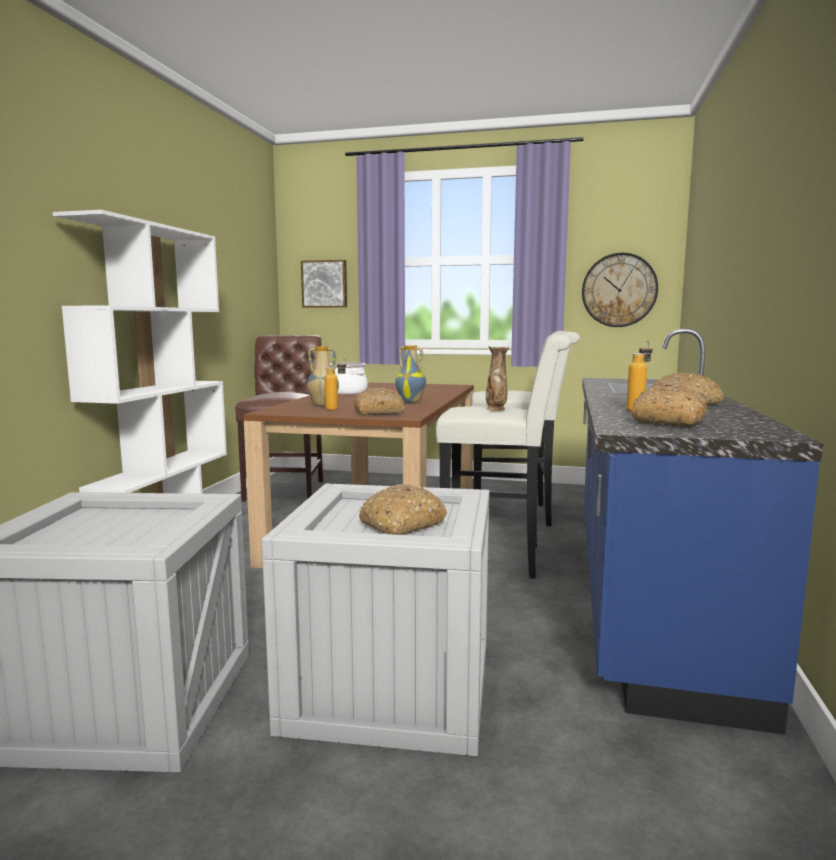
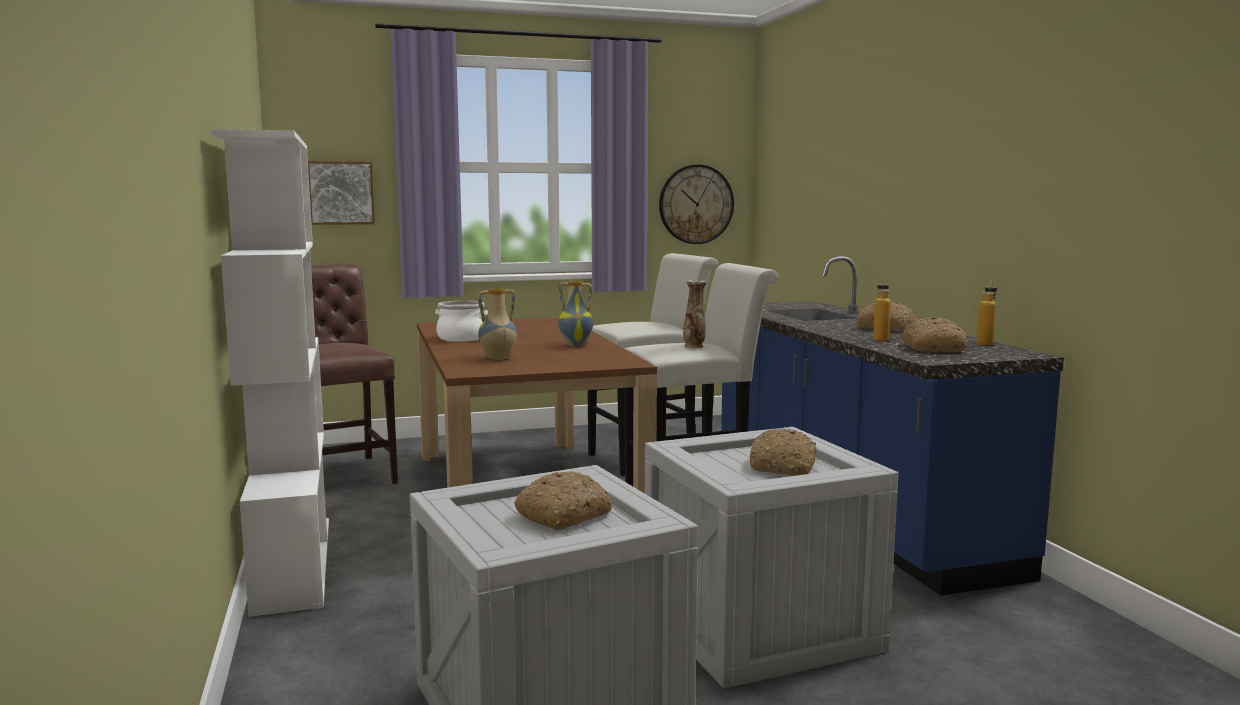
camera: 30 degrees left, 0 degrees up
(336, 409) = (529, 361): bottle -> bottle (985, 343)
(379, 412) = (589, 361): bread -> bread (564, 515)

